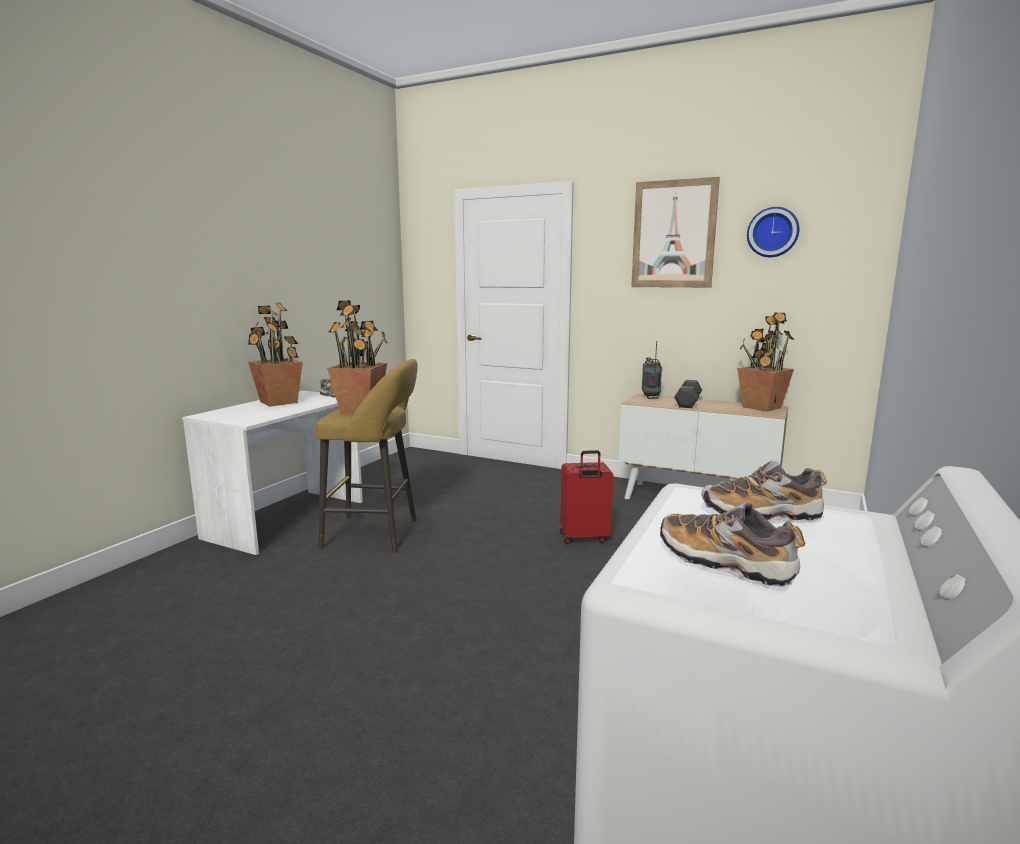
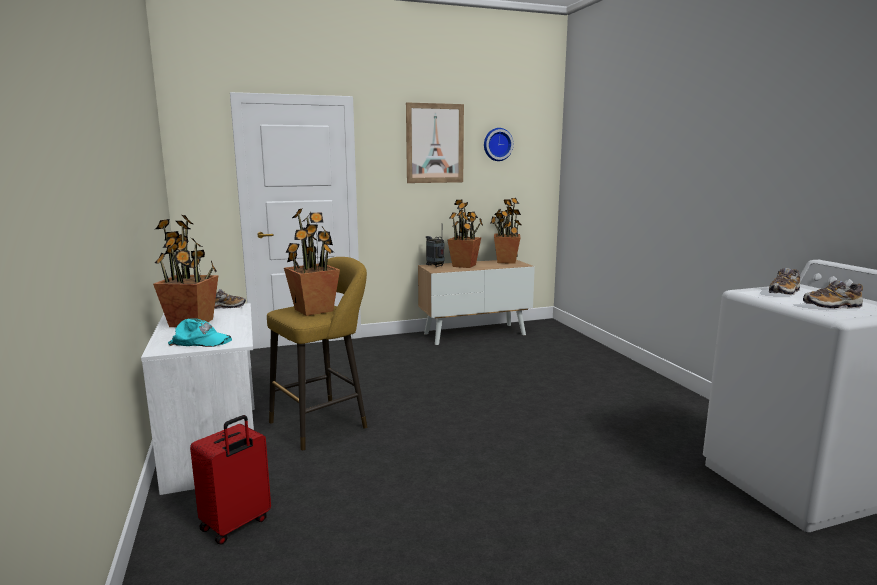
camera: 45 degrees left, 0 degrees up
(237, 415) = (201, 341): none -> turquoise cap
(584, 538) = (462, 374): red suitcase -> red suitcase (236, 525)
(687, 403) = (464, 265): grey dumbbell -> potted plant

